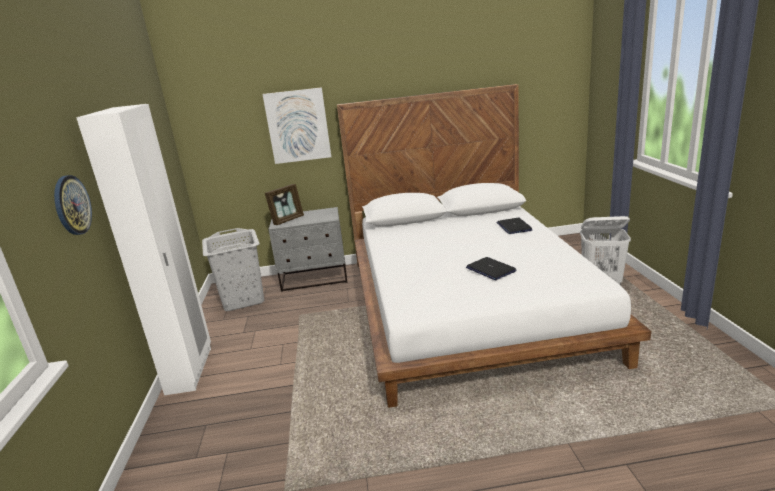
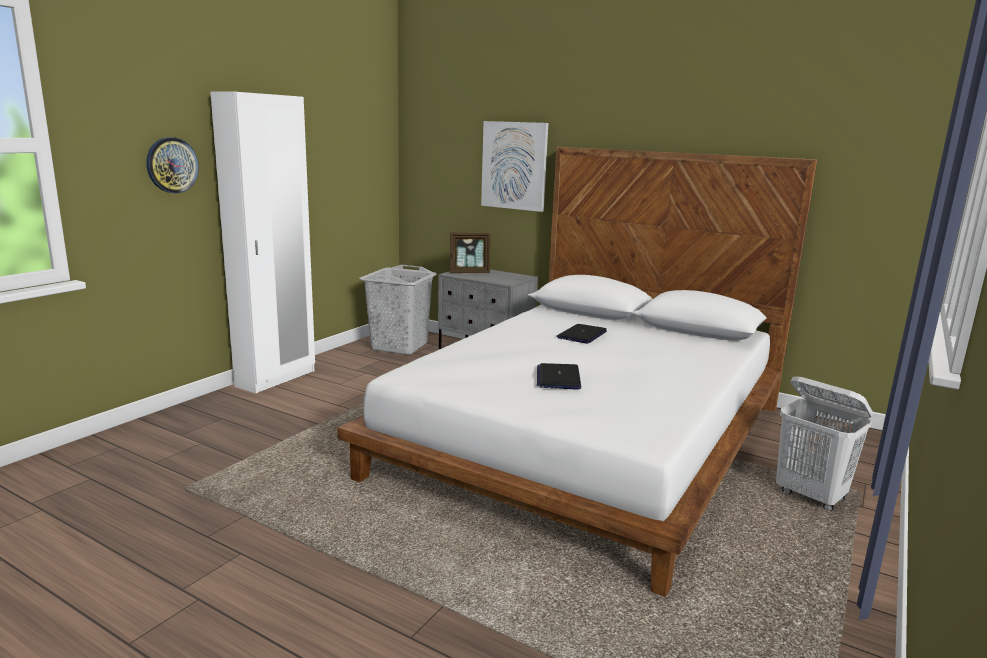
camera: 35 degrees right, 5 degrees down
(514, 227) = (689, 355): laptop -> laptop (582, 335)

